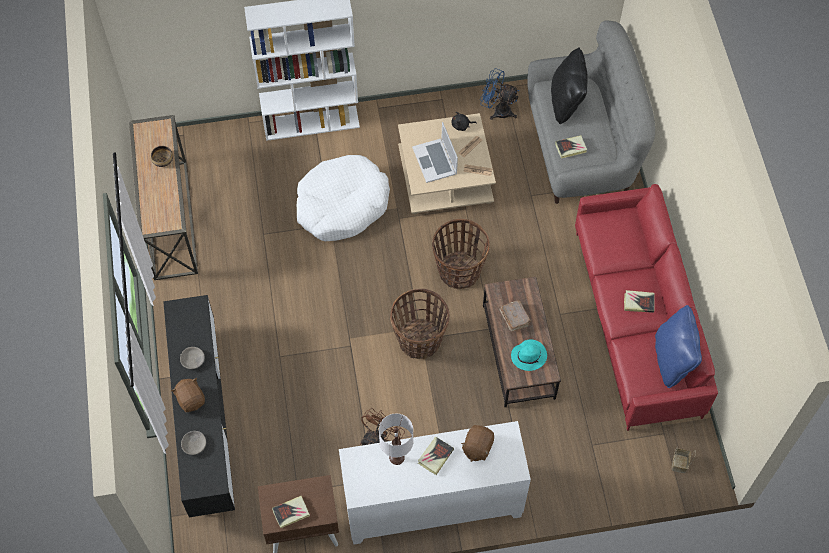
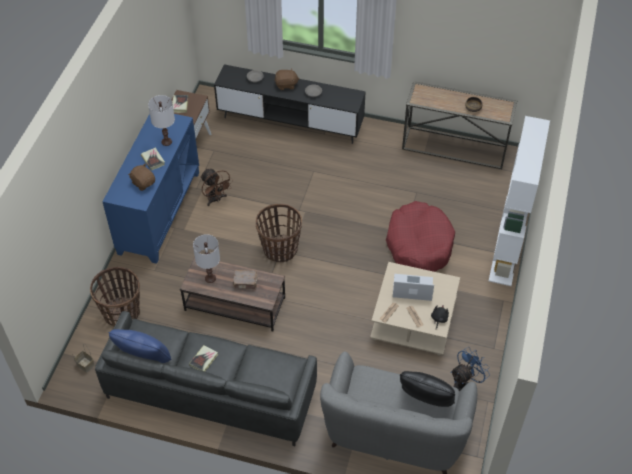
camera: 115 degrees right, 10 degrees down
(342, 205) = (419, 245): white dog bed -> red dog bed
(432, 504) = (159, 212): white cabinet -> blue cabinet
(459, 271) = (323, 294): basket -> basket (122, 313)
(529, 356) = (210, 278): turquoise hat -> white table lamp
(571, 148) = (375, 383): book -> none
(635, 322) = (211, 391): red sofa -> grey sofa

